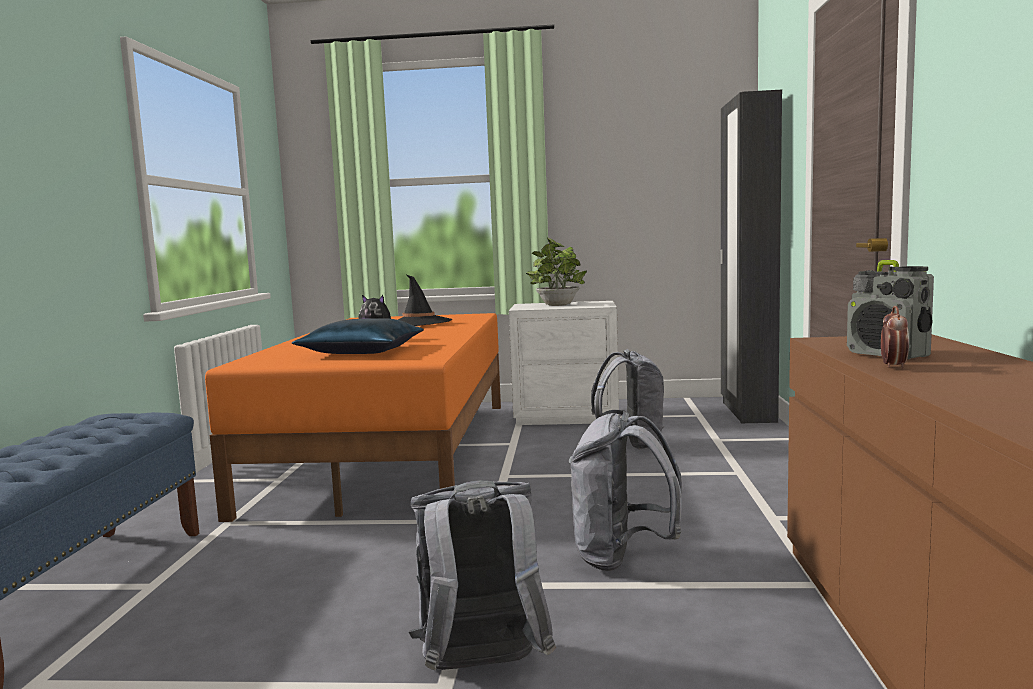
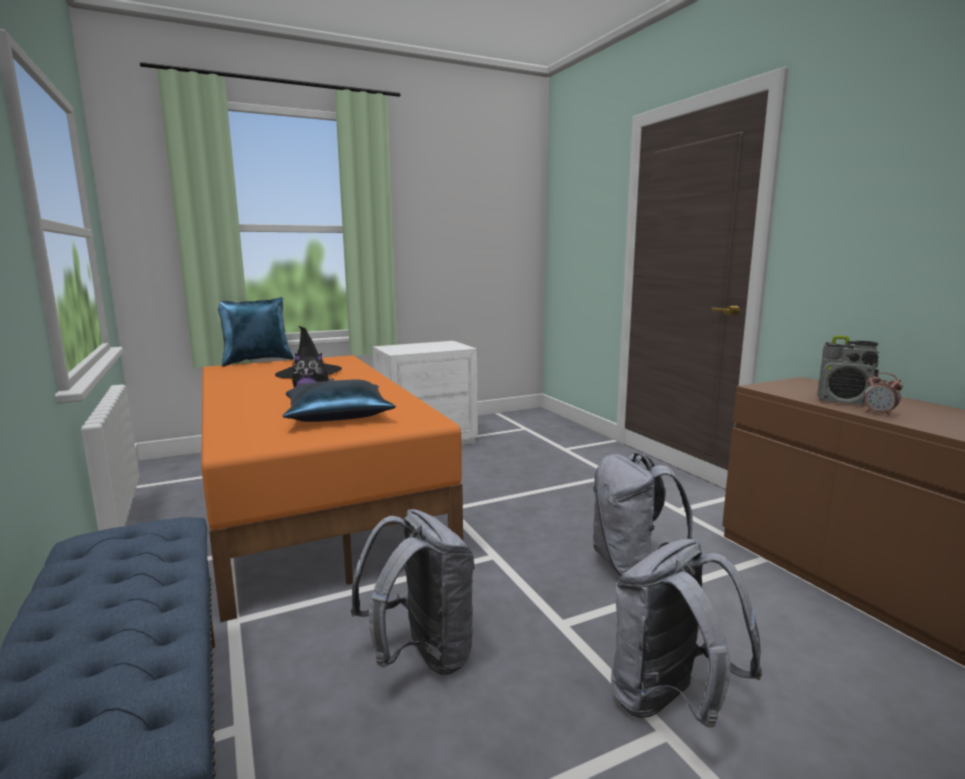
camera: 30 degrees left, 5 degrees up
(399, 315) = (257, 361): none -> blue pillow
(557, 304) = (418, 347): potted plant -> none
(631, 444) = (510, 461): grey backpack -> grey backpack (421, 656)
(747, 412) = (554, 422): black wardrobe -> none
(893, 367) = (879, 413): alarm clock -> alarm clock turned 150 degrees clockwise

